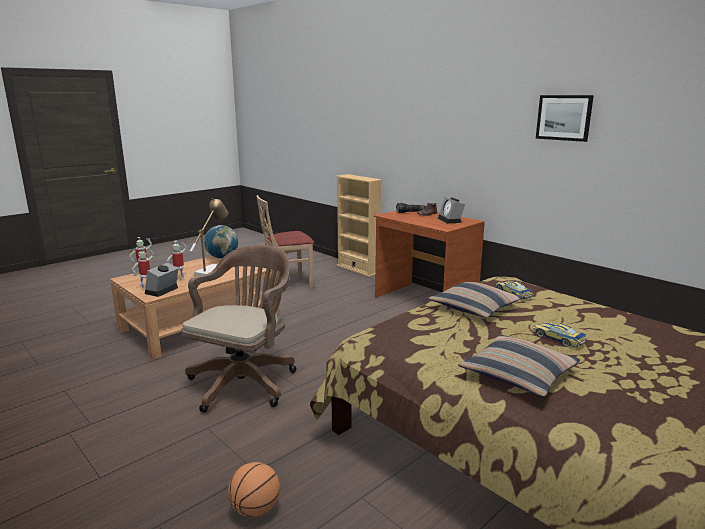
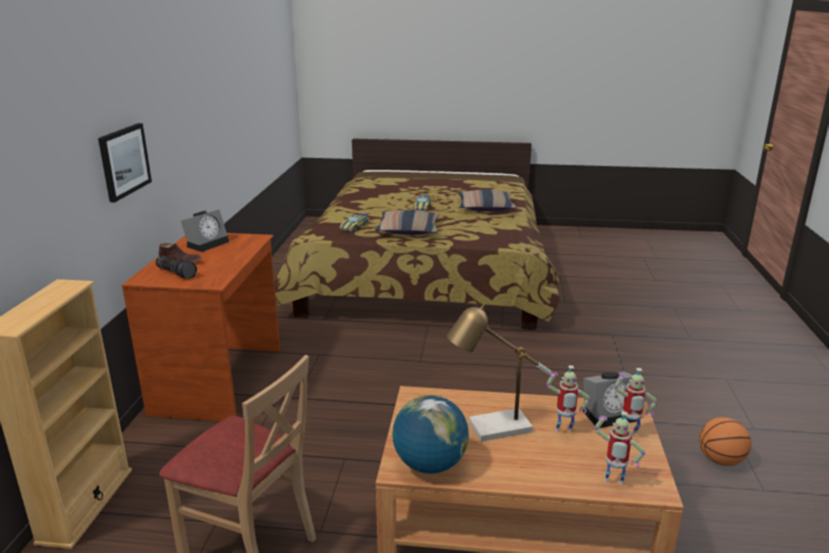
camera: 130 degrees left, 5 degrees up
(245, 381) = (553, 394): brown office chair -> none
(255, 510) = (628, 321): basketball -> basketball (720, 461)
(564, 117) = (201, 72): picture -> picture (124, 161)

